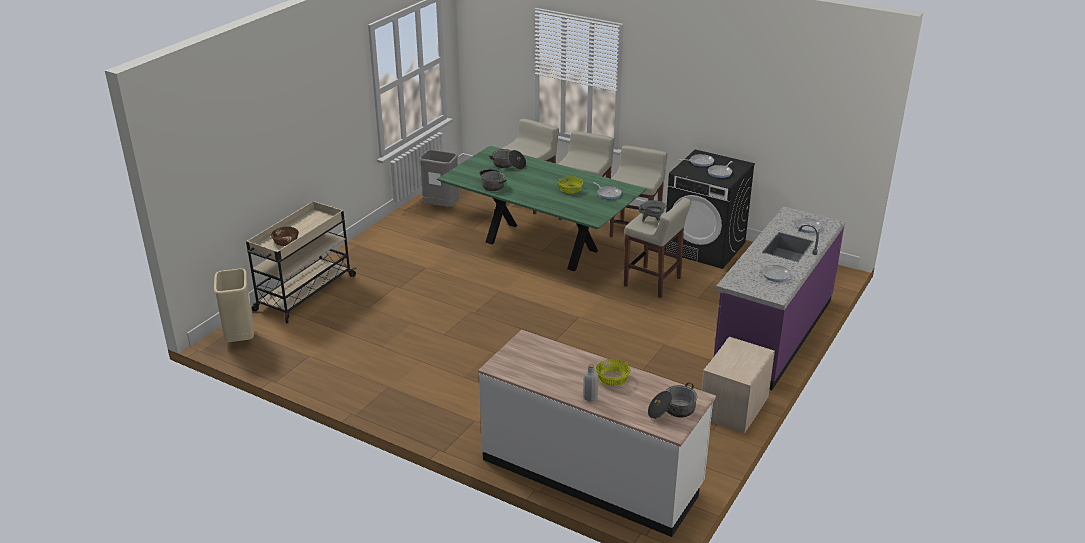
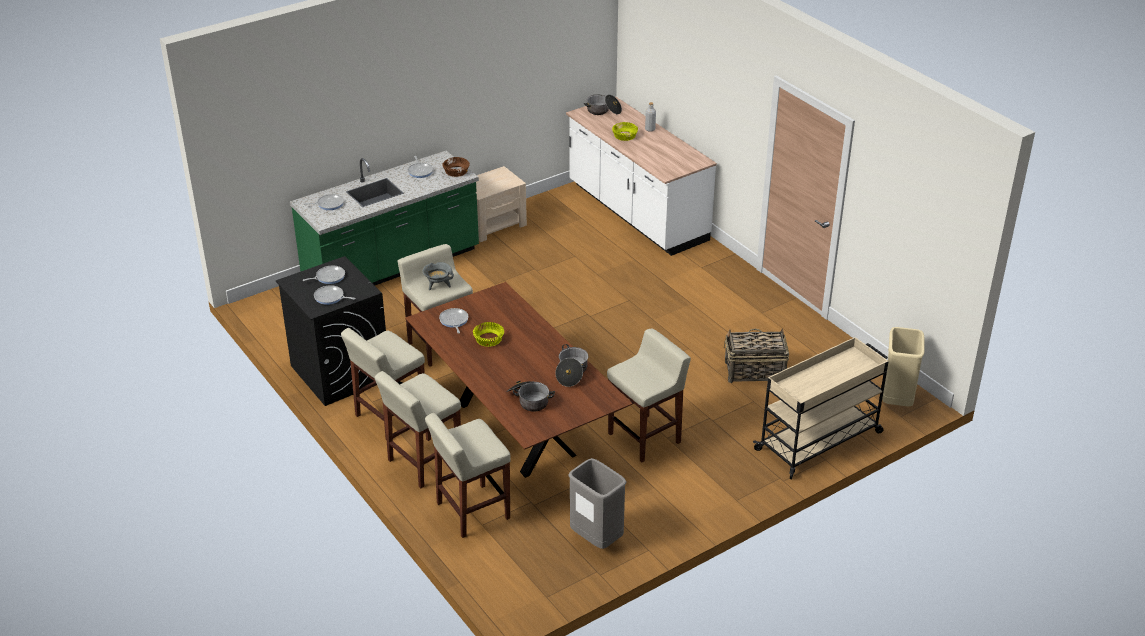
camera: 155 degrees left, 5 degrees up
(285, 241) = (842, 369): brown bowl -> brown bowl (456, 172)
(376, 330) = (753, 371): none -> basket
(442, 263) = (645, 438): none -> beige stool
(540, 246) = (516, 429): green dining table -> brown dining table
(772, 333) = (392, 267): purple counter -> green counter

